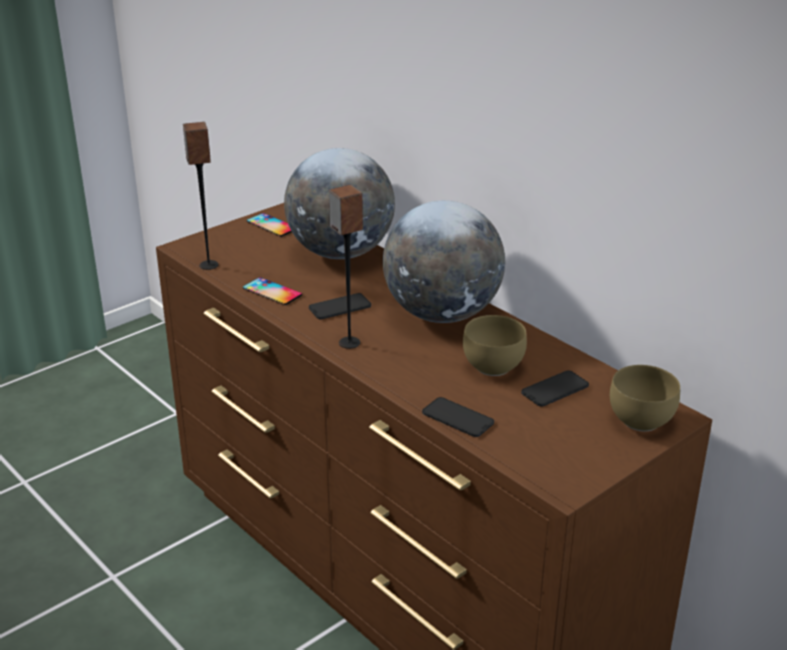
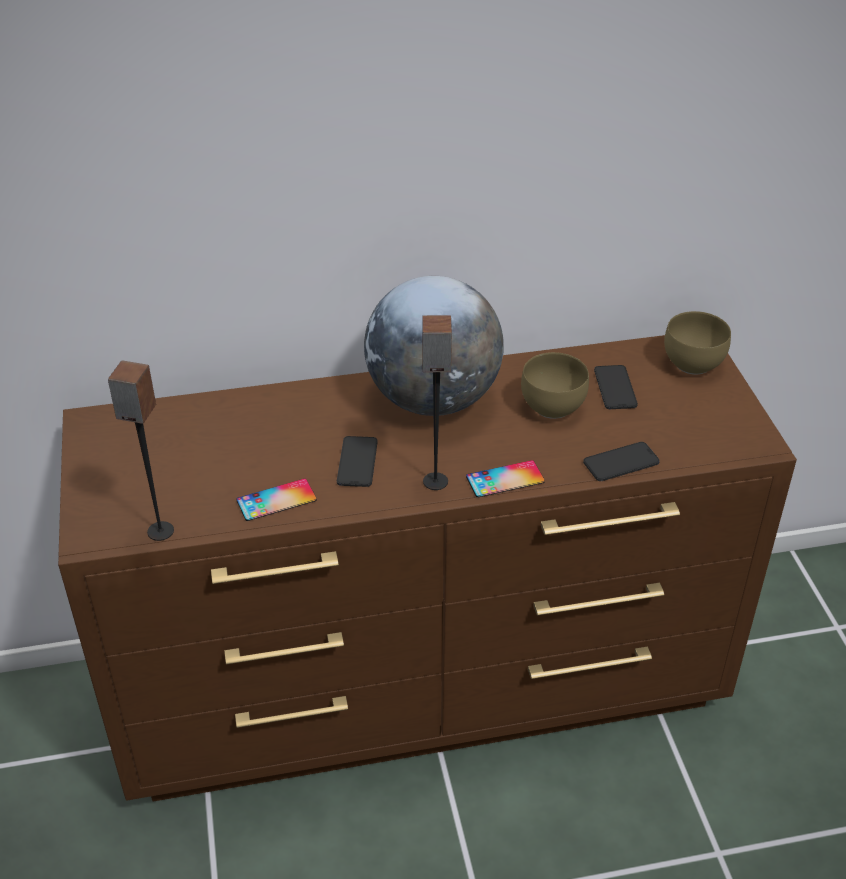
camera: 60 degrees left, 10 degrees up
(272, 225) = (114, 446): phone -> phone (505, 479)
(340, 253) = (239, 419): globe -> none

